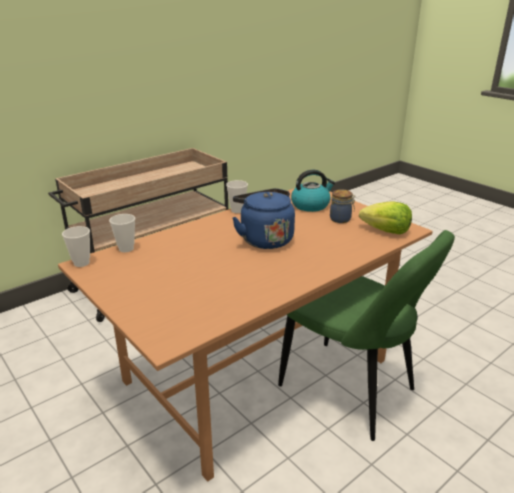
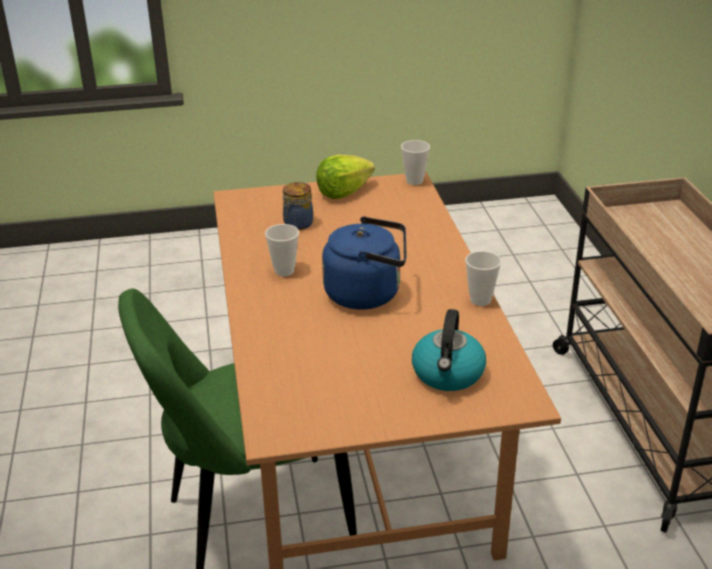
camera: 120 degrees right, 5 degrees up
(126, 249) = (426, 206): cup -> cup (284, 271)
(341, 219) = (368, 381): jar -> jar (297, 224)
(386, 231) = (290, 405): lettuce -> lettuce (343, 192)

